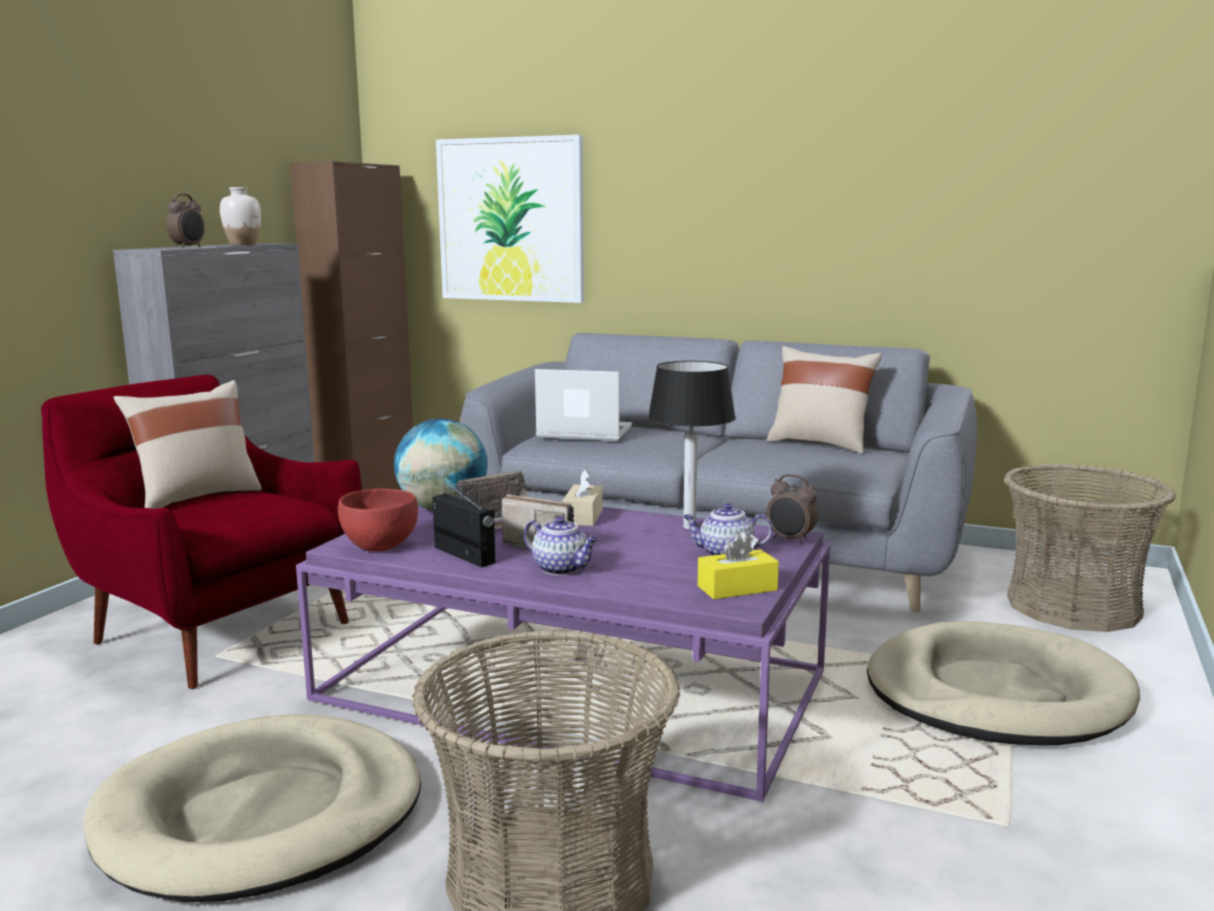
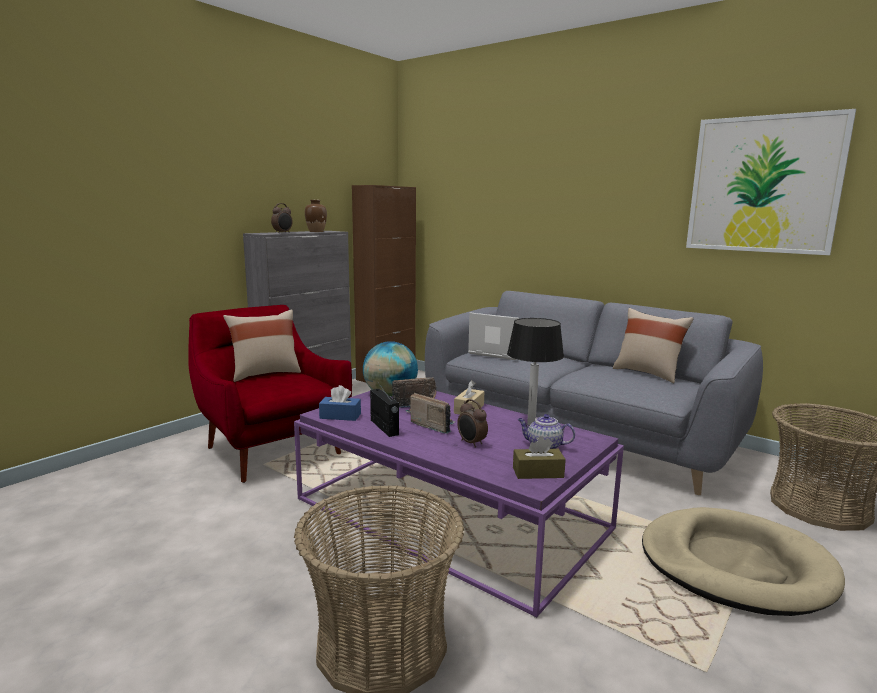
camera: 15 degrees right, 0 degrees up
(243, 244) = (316, 231): white vase -> brown vase
(261, 816) = (241, 568): beige dog bed -> none
(379, 547) = (340, 416): red bowl -> blue tissue box
(511, 220) = (476, 220): picture -> picture (763, 185)
(562, 569) = (435, 444): teapot -> none
(737, 588) = (538, 472): yellow tissue box -> brown tissue box
(790, 540) = (592, 441): alarm clock -> alarm clock (471, 443)

